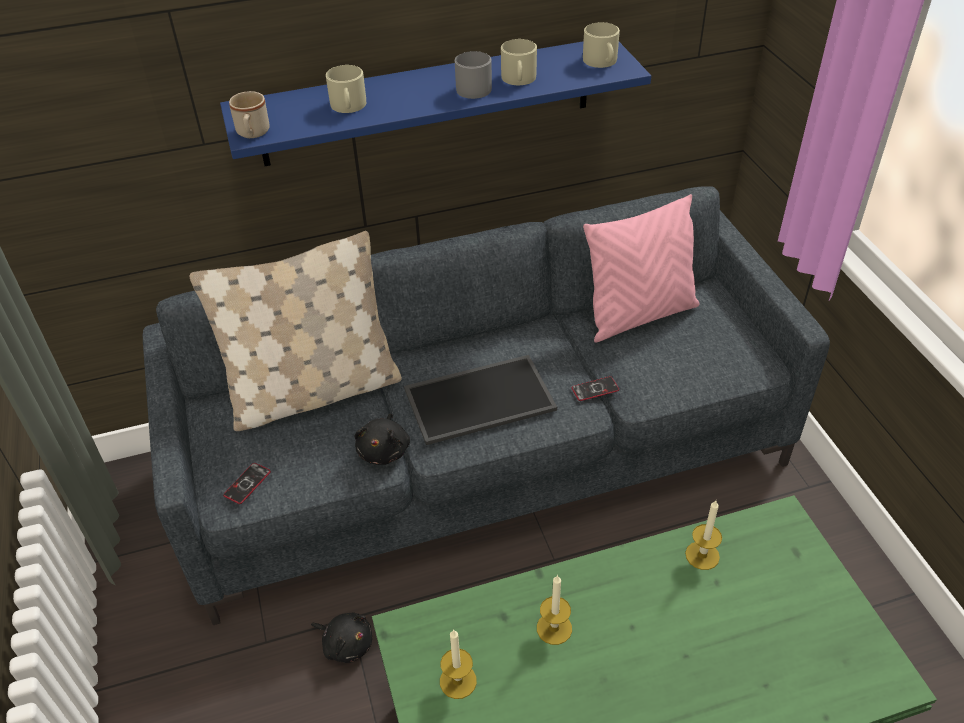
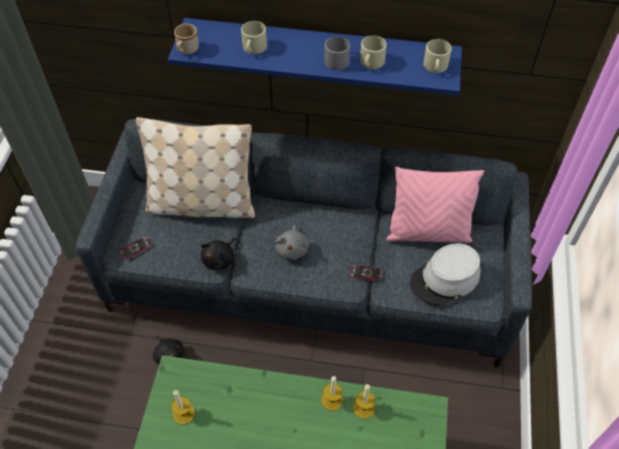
camera: 25 degrees right, 10 degrees up
(480, 397) = (292, 249): tray -> grey plush toy
(554, 628) = (251, 409): candle -> candle (332, 400)
(698, 357) = (445, 279): none -> grey hat

